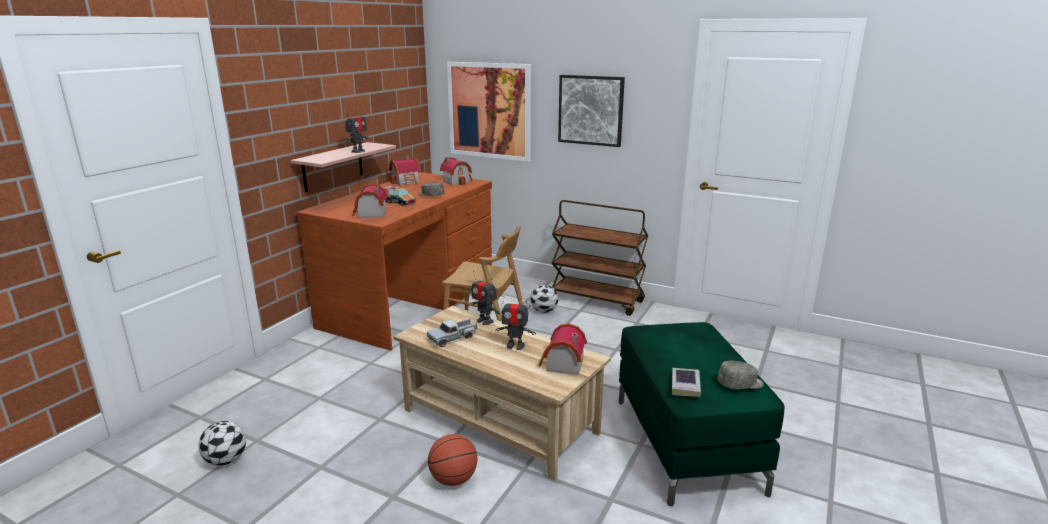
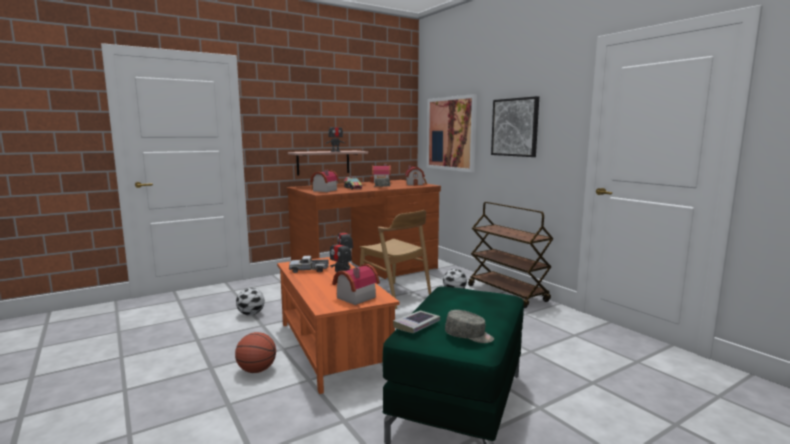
camera: 30 degrees right, 10 degrees down
(226, 460) = (160, 322): football -> football (251, 314)
(500, 421) = (332, 347): beige coffee table -> orange coffee table

